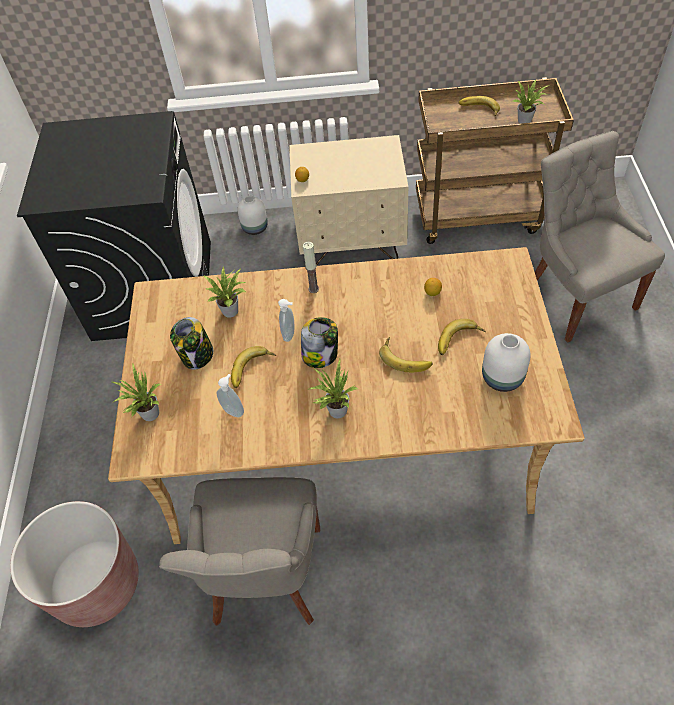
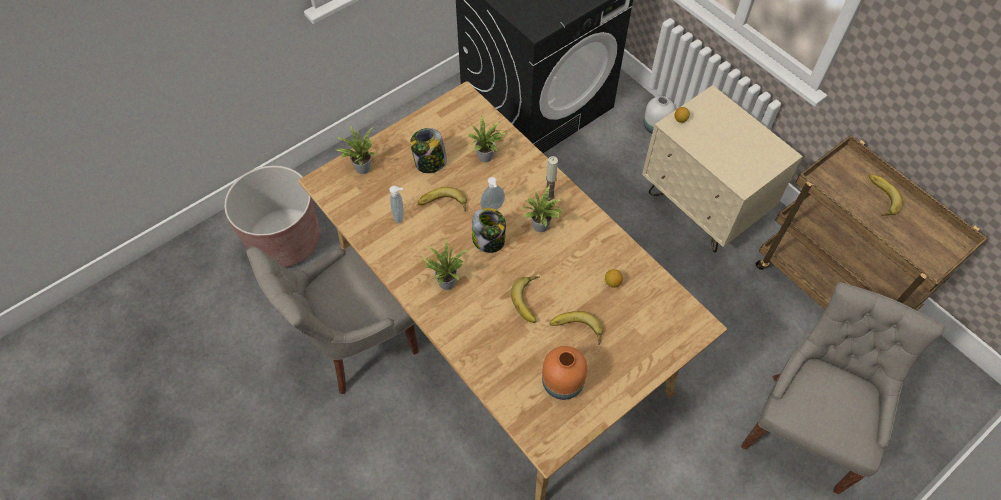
camera: 50 degrees right, 5 degrees up
(503, 379) = (561, 384): white vase -> orange vase
(526, 120) = (903, 245): potted plant -> potted plant (541, 227)

